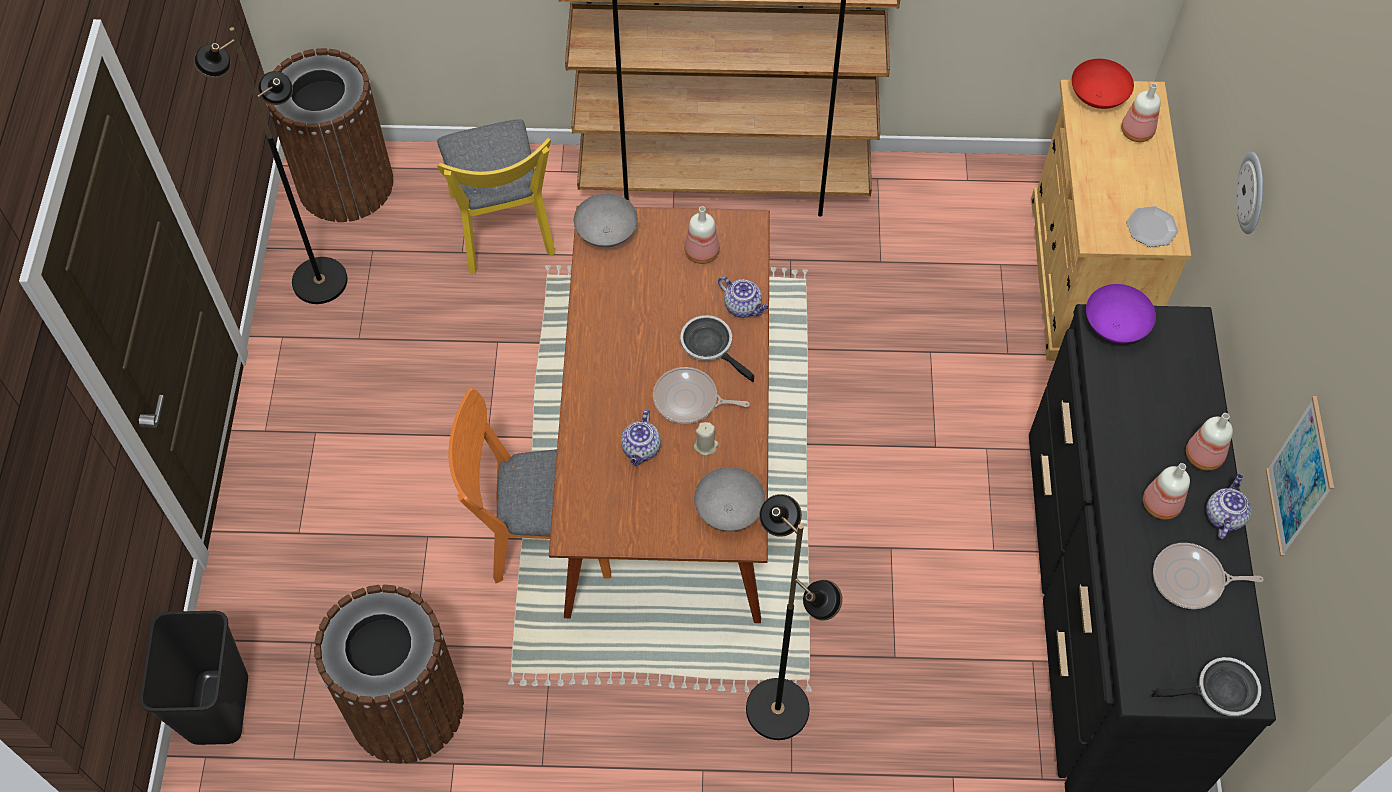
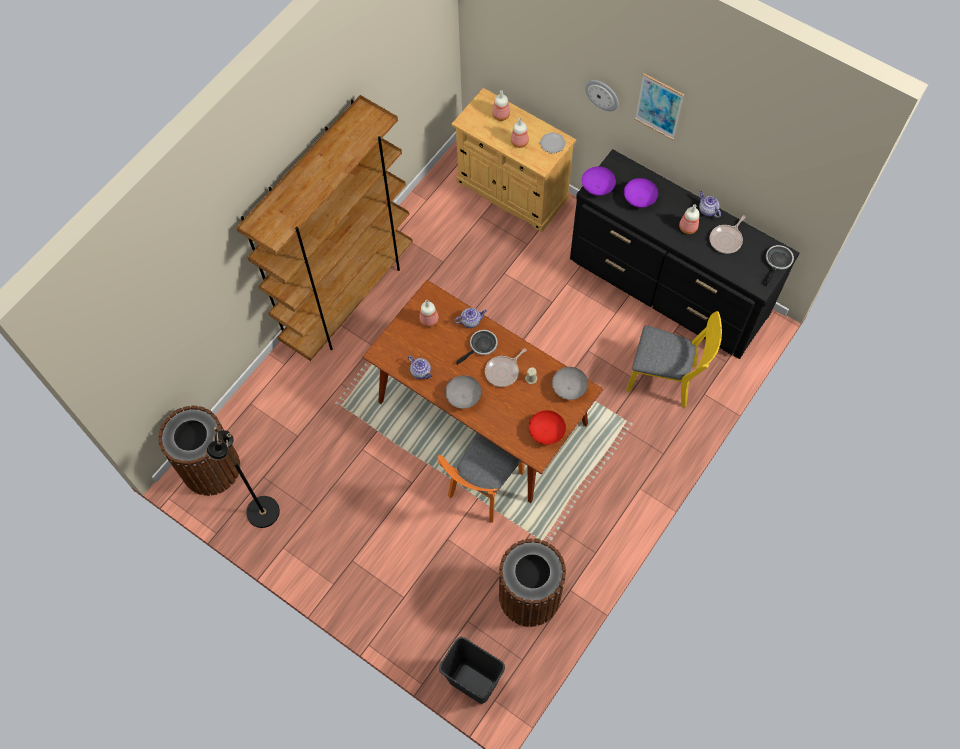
camera: 55 degrees left, 5 degrees up
(503, 232) = (300, 410): yellow chair -> yellow chair (667, 379)
(605, 233) = (388, 353): grey bowl -> grey bowl (463, 397)
(641, 449) = (515, 405): teapot -> teapot (421, 372)
(710, 346) = (481, 346): frying pan -> frying pan turned 150 degrees clockwise
(778, 708) = (631, 441): black floor lamp -> none
(1098, 96) = (471, 116): red bowl -> red bowl (546, 432)
(1148, 398) = (638, 199): none -> purple bowl
(1204, 457) = (678, 198): bottle -> bottle (520, 142)
(1300, 478) = (735, 170): picture -> picture (659, 106)

